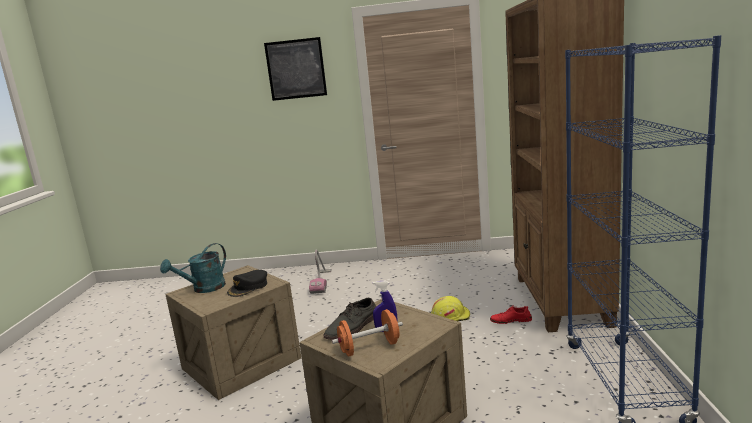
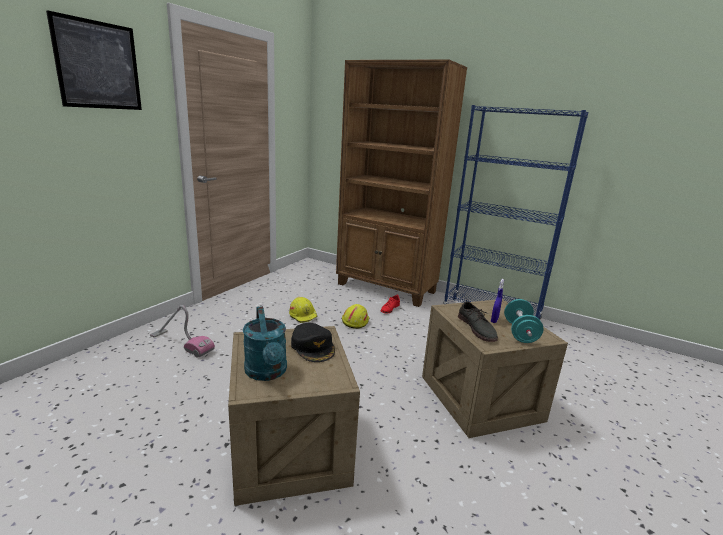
camera: 65 degrees left, 5 degrees up
(369, 348) = (520, 333): orange dumbbell -> turquoise dumbbell
(424, 294) = (303, 315): none -> yellow hard hat

